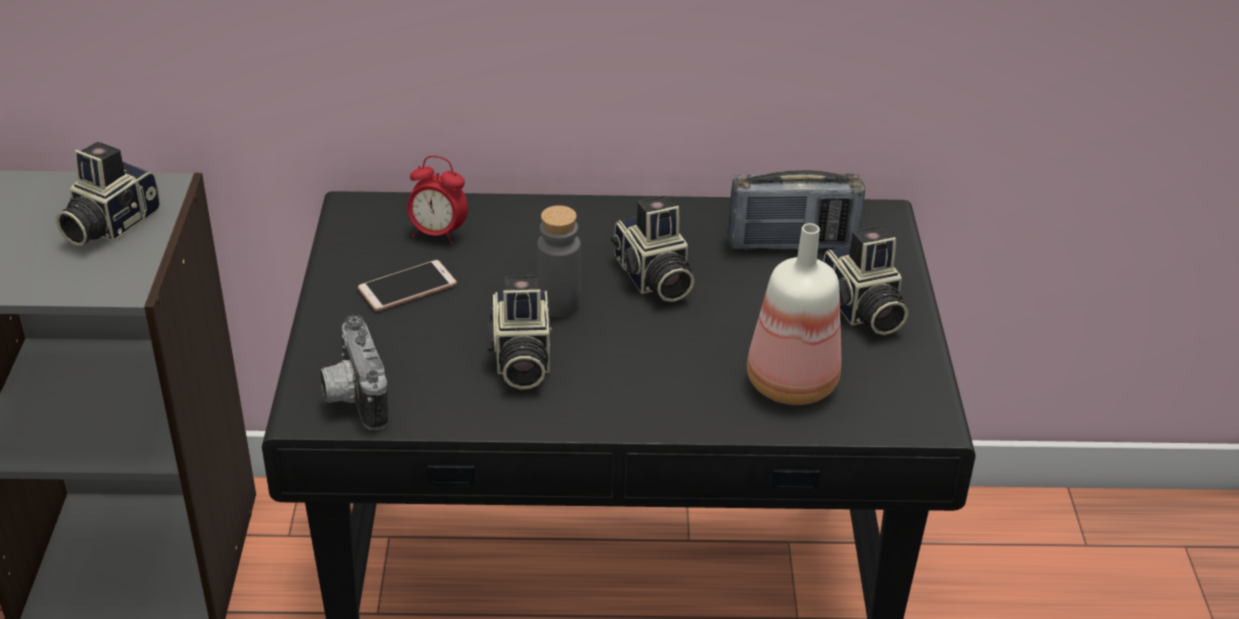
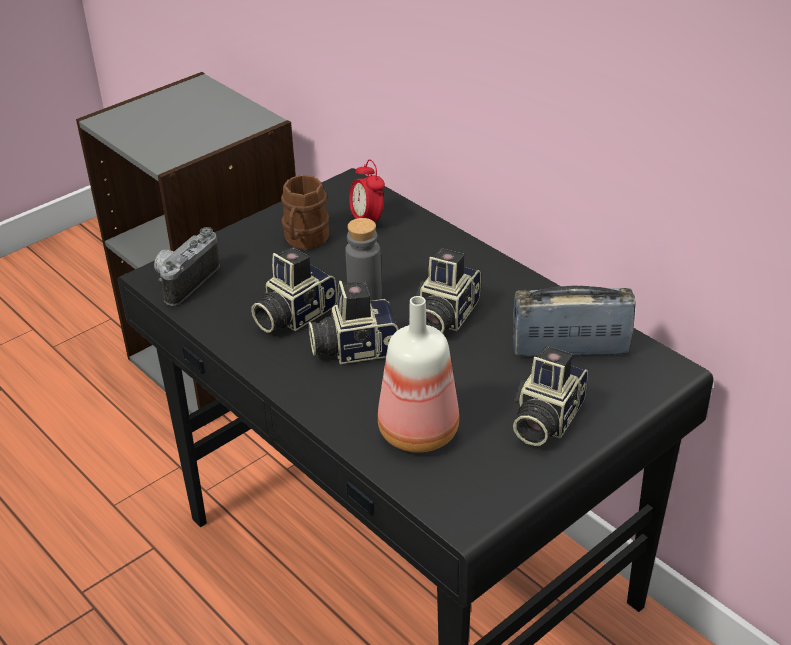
camera: 50 degrees right, 0 degrees up
(108, 224) = (208, 126): camera -> camera (354, 348)
(407, 287) = (304, 240): phone -> brown mug
(791, 243) = (570, 349): radio -> radio turned 135 degrees clockwise

